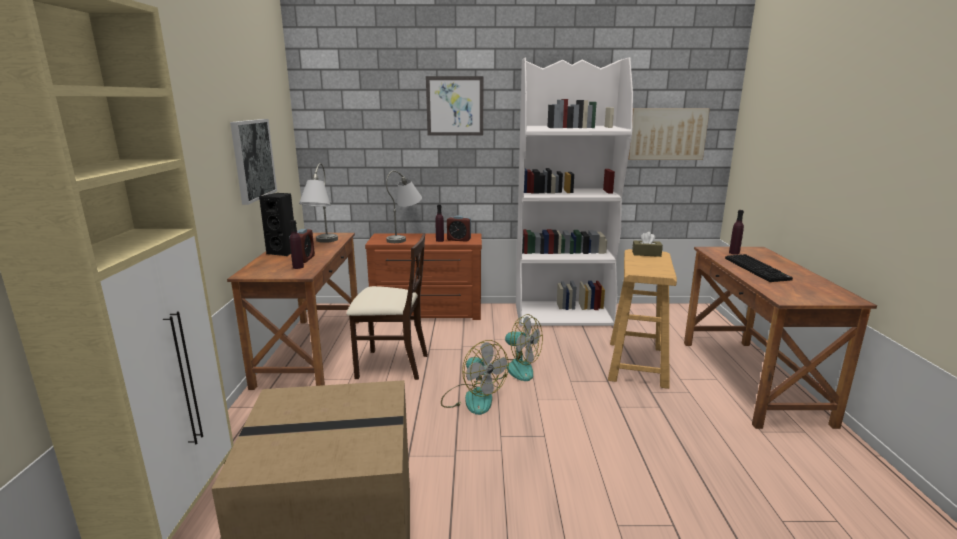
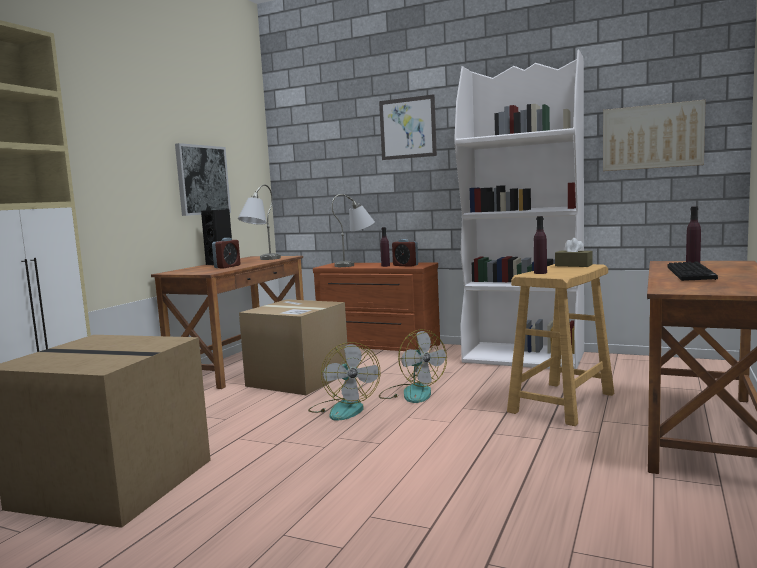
camera: 25 degrees right, 10 degrees down
(298, 267) = (213, 270): purple bottle -> purple bottle (540, 273)
(391, 365) = (298, 379): beige chair -> cardboard box

